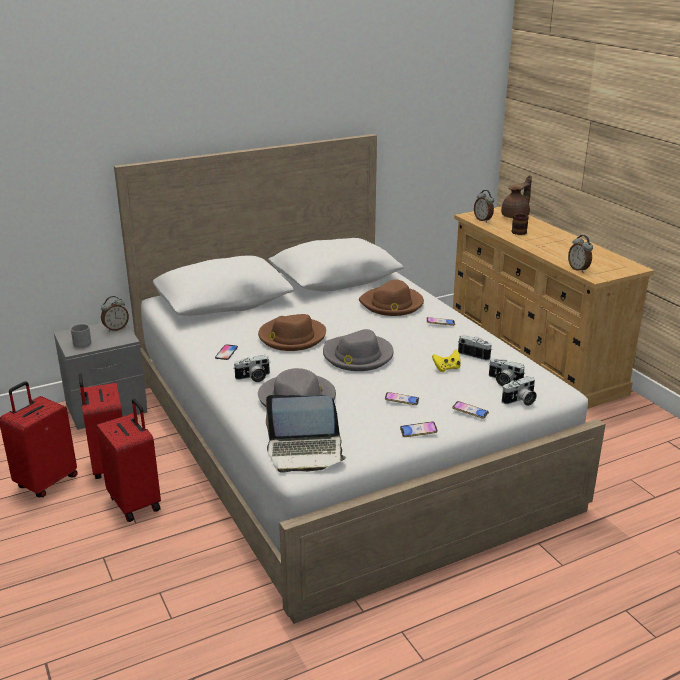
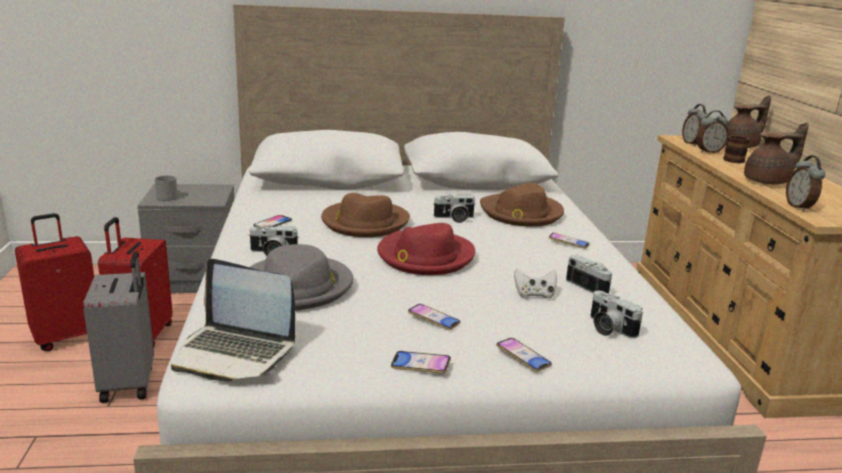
camera: 20 degrees right, 5 degrees down
(116, 328) = (215, 191): alarm clock -> alarm clock (708, 152)
(136, 503) = (130, 383): red suitcase -> grey suitcase
(357, 356) = (425, 257): grey hat -> red hat
(447, 368) = (534, 295): yellow game controller -> white game controller
(520, 401) = (616, 361): camera -> camera (454, 218)
(550, 249) = (768, 182): none -> brown teapot

